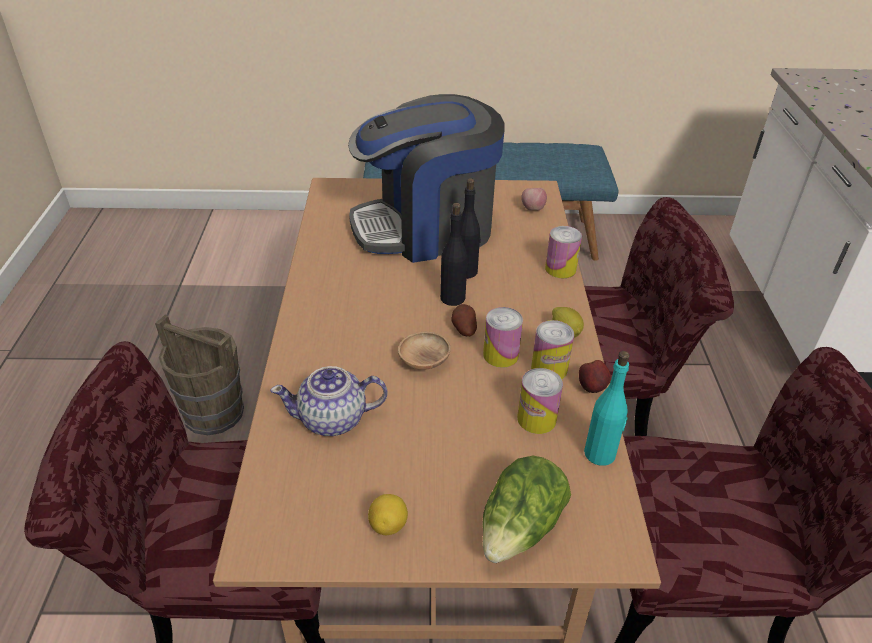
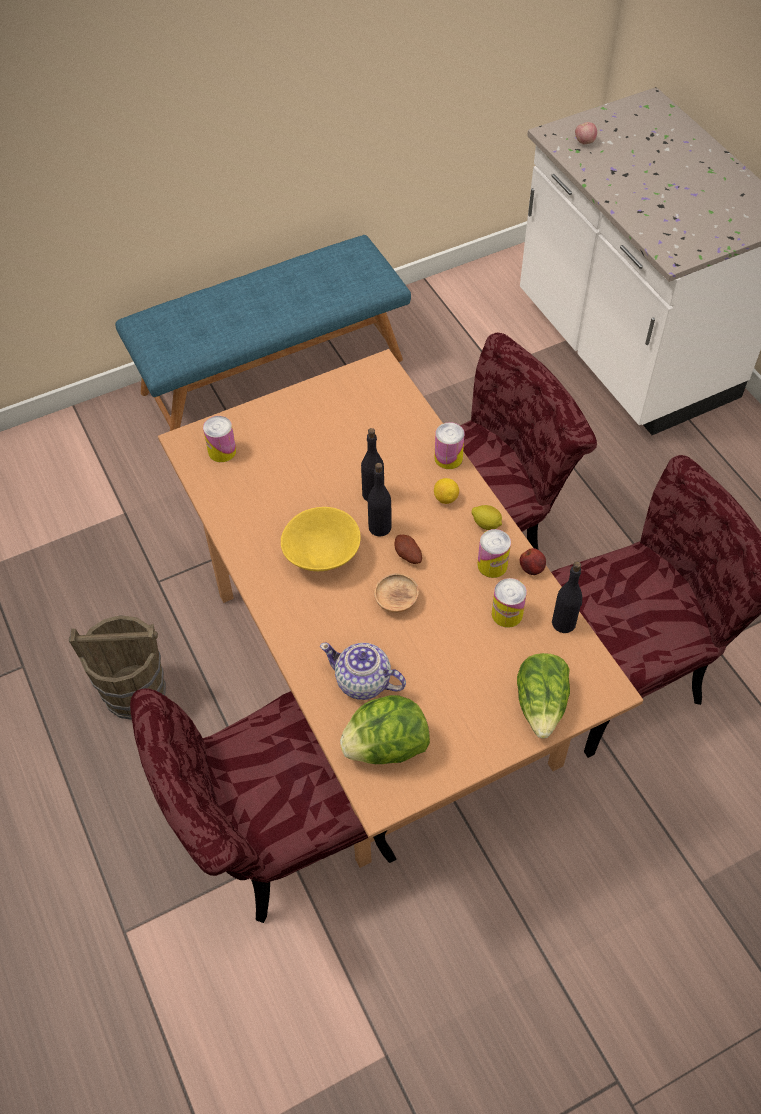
camera: 25 degrees left, 15 degrees up
(307, 492) = (386, 746): none -> lettuce
(333, 420) = (363, 682): teapot -> teapot turned 60 degrees clockwise
(378, 301) = (321, 556): none -> yellow bowl
(388, 525) = (456, 743): lemon -> lemon (445, 498)
(426, 228) = (309, 457): coffee machine -> none
(500, 355) = (450, 568): can -> can (222, 451)
(532, 209) = (387, 395): apple -> apple (584, 142)
(600, 454) = (564, 623): turquoise bottle -> black bottle

